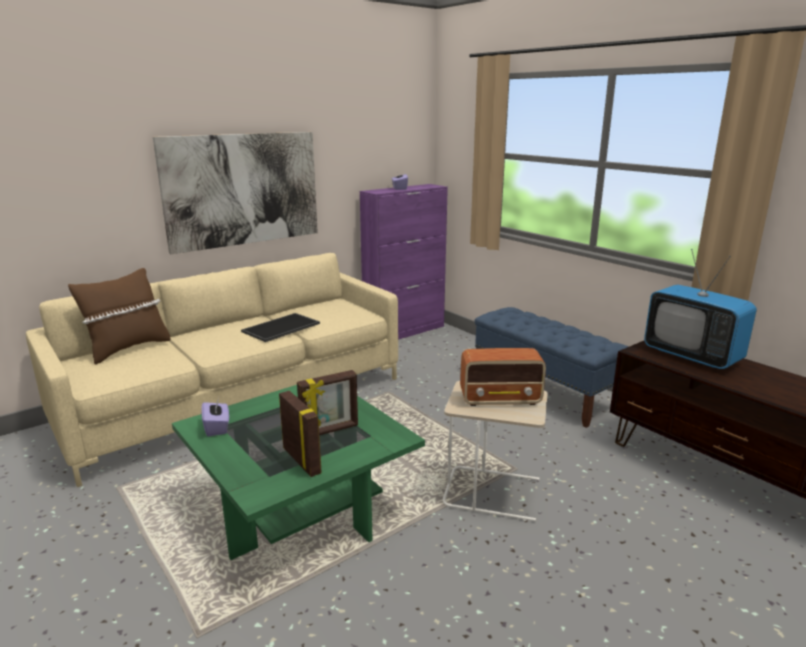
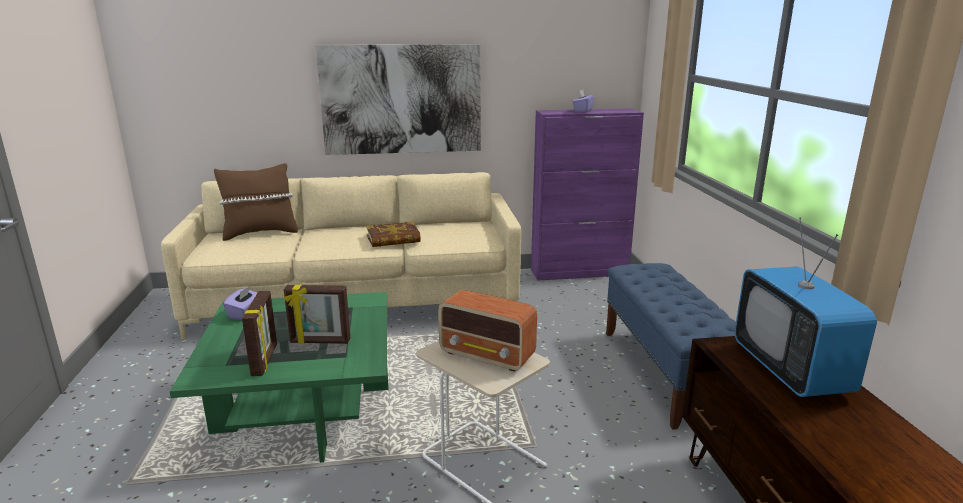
camera: 30 degrees right, 0 degrees up
(281, 328) = (393, 239): tray -> book

